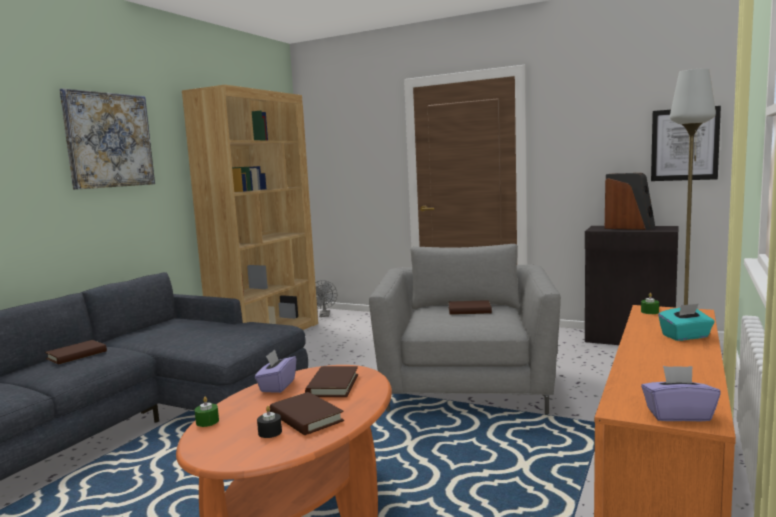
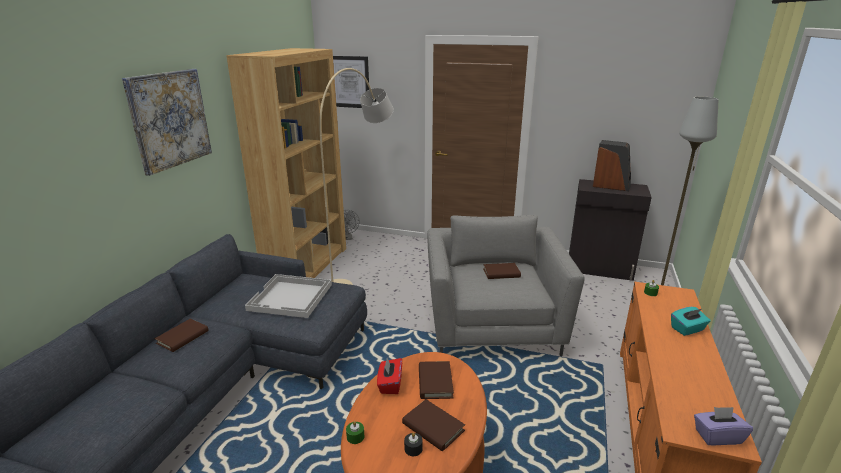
camera: 10 degrees left, 15 degrees up
(213, 330) = (291, 297): none -> white tray
(277, 386) = (390, 384): purple tissue box -> red tissue box
(331, 336) = (363, 265): none -> beige floor lamp
(684, 144) = (662, 121): picture -> picture (349, 82)

